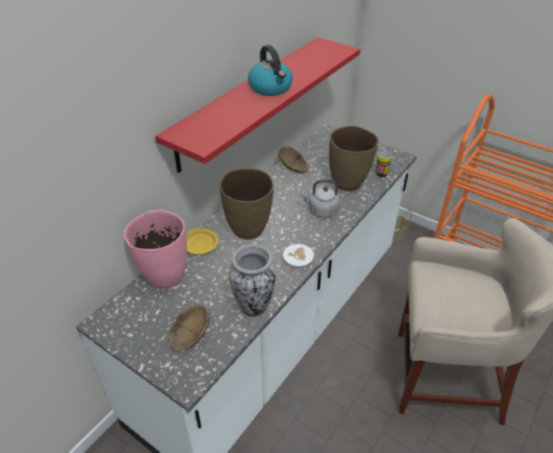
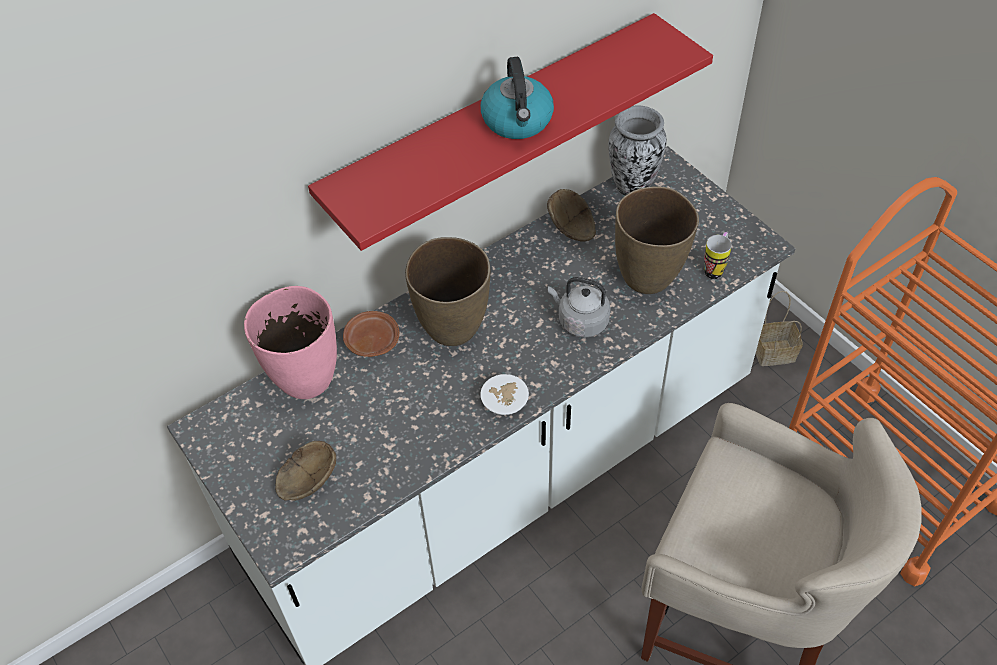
camera: 20 degrees right, 10 degrees up
(200, 246) = (372, 340): yellow plate -> brown plate
(254, 306) = (411, 459): vase -> vase (633, 186)

